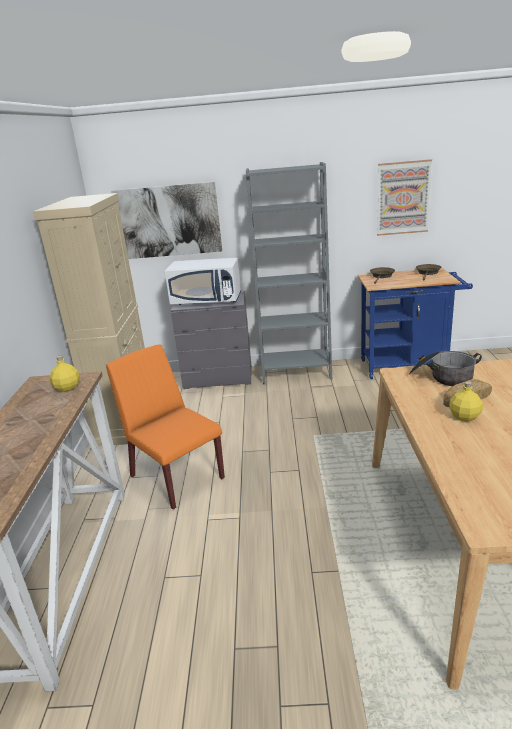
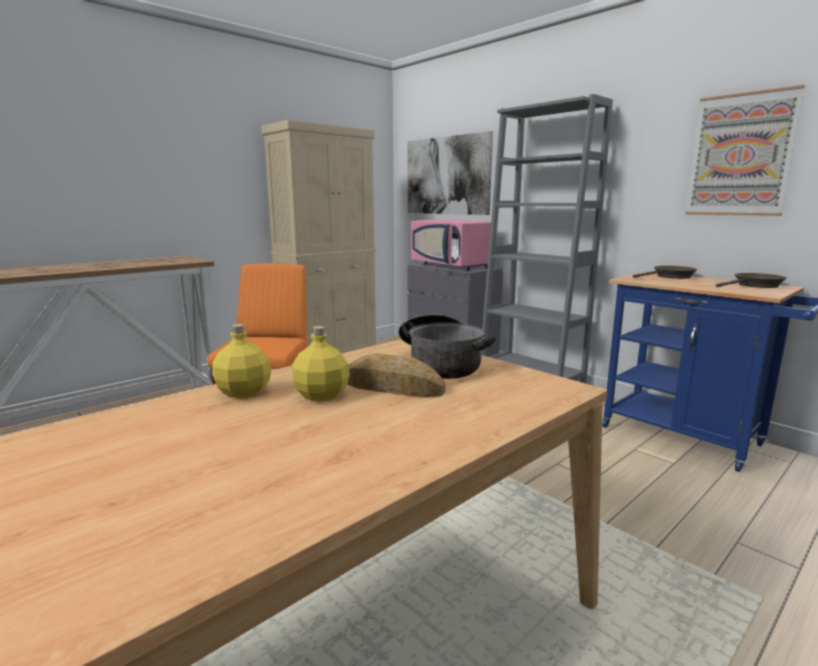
camera: 45 degrees right, 10 degrees down
(67, 388) = (171, 261): yellow bottle -> yellow bottle (242, 392)
(207, 300) = (451, 266): white microwave -> pink microwave

